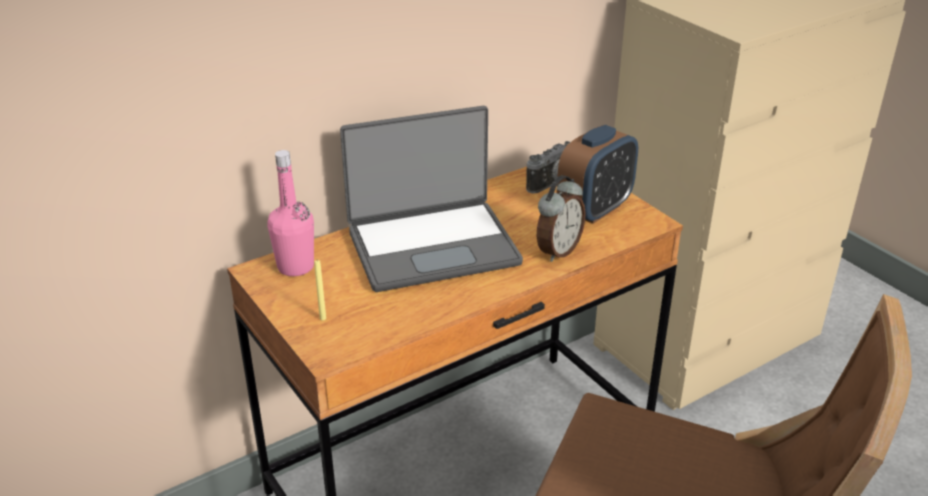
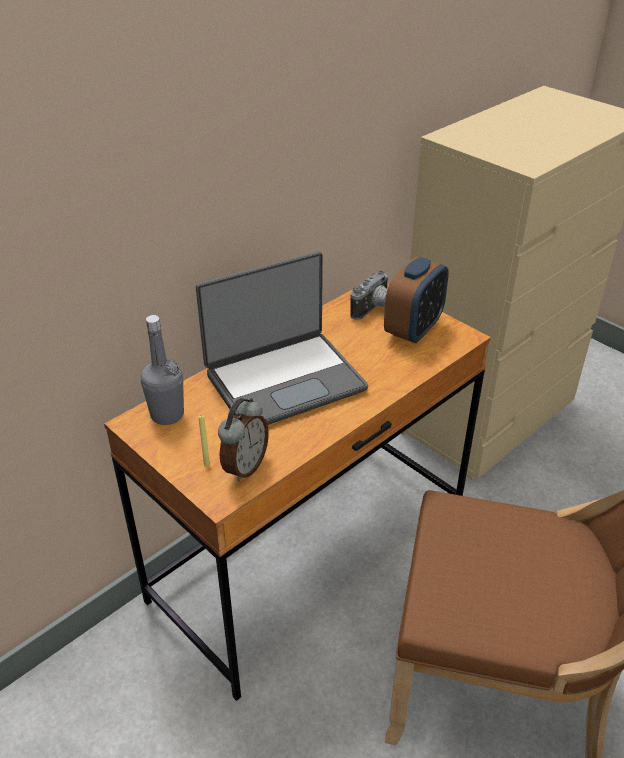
camera: 10 degrees left, 5 degrees up
(295, 267) = (167, 415): pink bottle -> grey bottle
(557, 251) = (393, 373): alarm clock -> alarm clock (244, 466)

